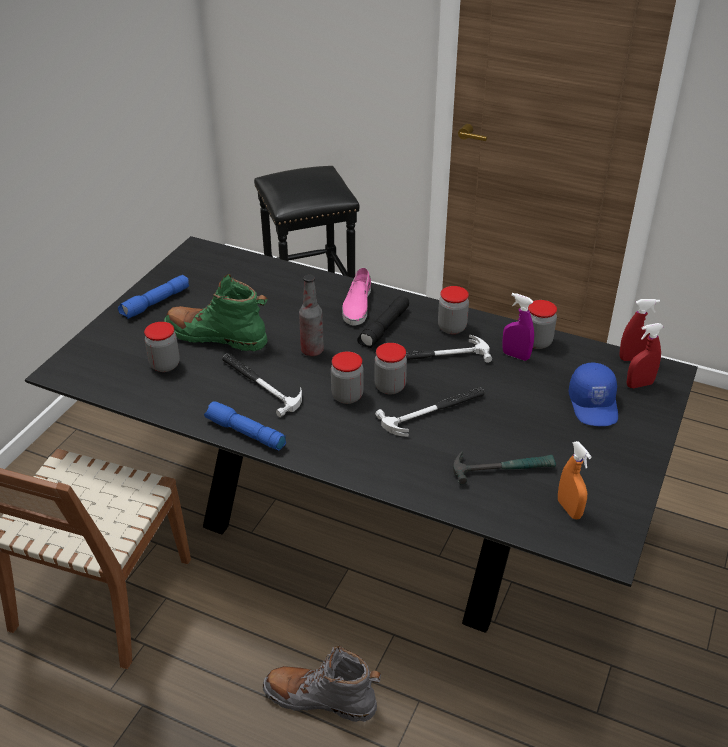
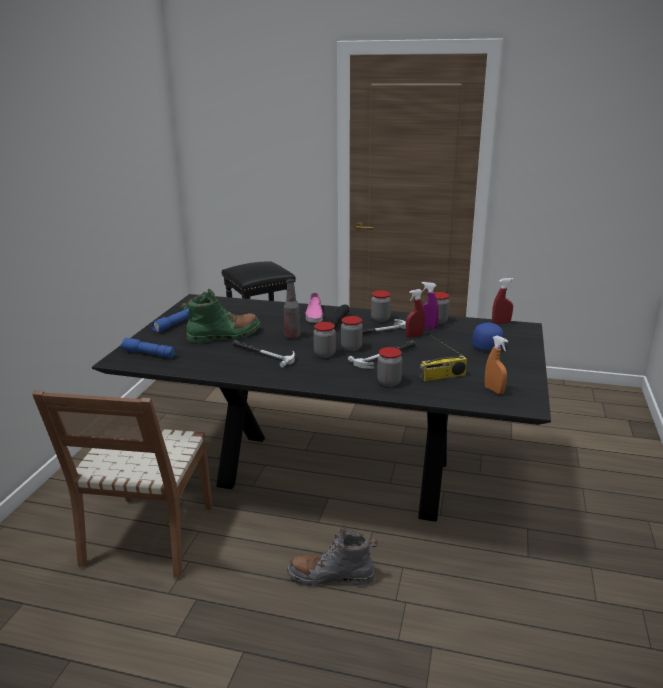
camera: 10 degrees left, 15 degrees down
(165, 365) = (192, 351): jar -> jar (389, 382)
(217, 337) = (224, 335): green boot -> green boot turned 150 degrees clockwise
(244, 433) = (261, 377): blue flashlight -> blue flashlight (148, 354)
(503, 468) = (442, 376): hammer -> radio
(594, 405) = (487, 344): blue cap -> blue cap turned 150 degrees counterclockwise
(639, 384) = (510, 333): red spray bottle -> red spray bottle (414, 336)

